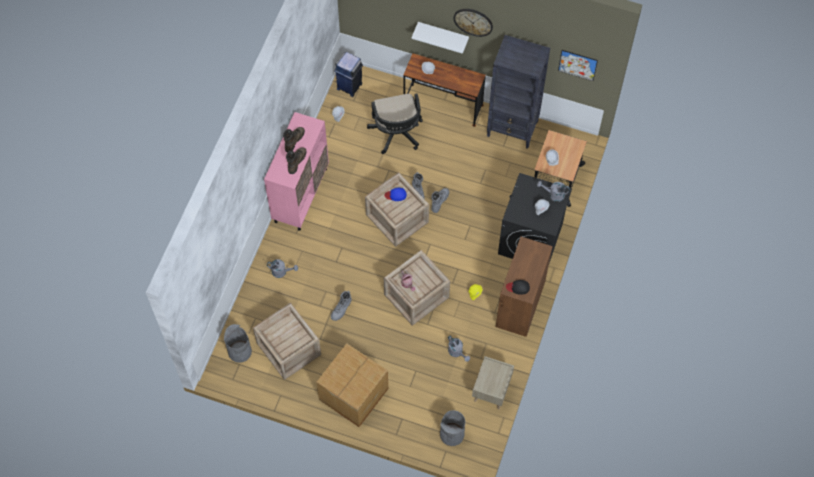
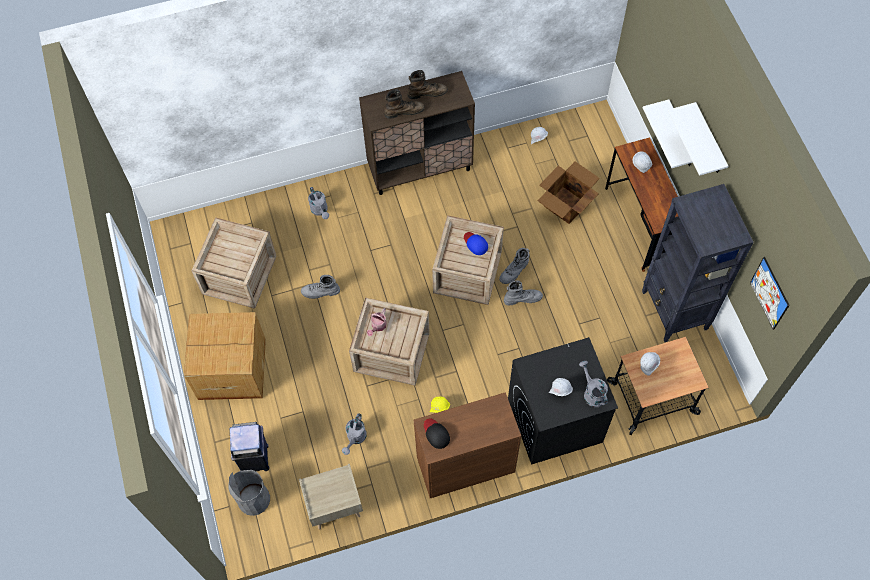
camera: 55 degrees right, 0 degrees up
(239, 351) = (205, 234): grey trash can -> none
(301, 195) = (420, 168): pink cabinet -> brown cabinet
(350, 86) = (582, 126): blue trash can -> blue trash can (255, 458)
(396, 134) = (565, 205): black office chair -> cardboard box
(473, 21) = (709, 141): wall clock -> white shelf

